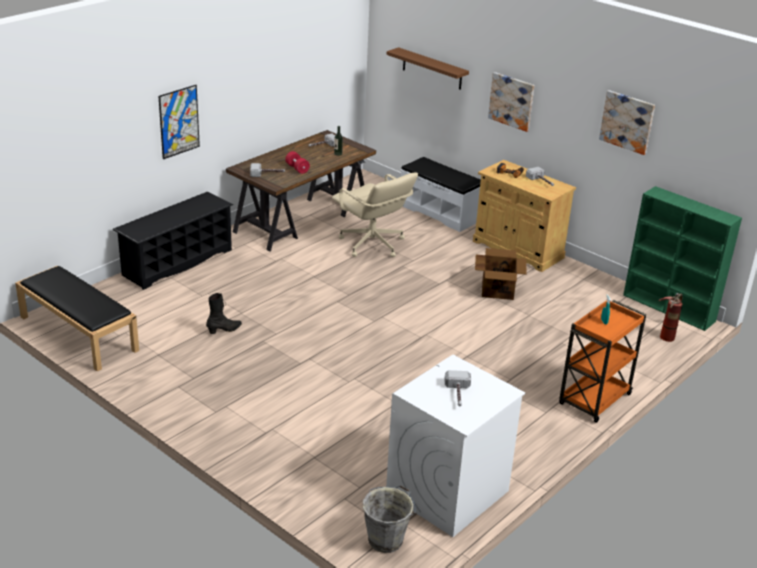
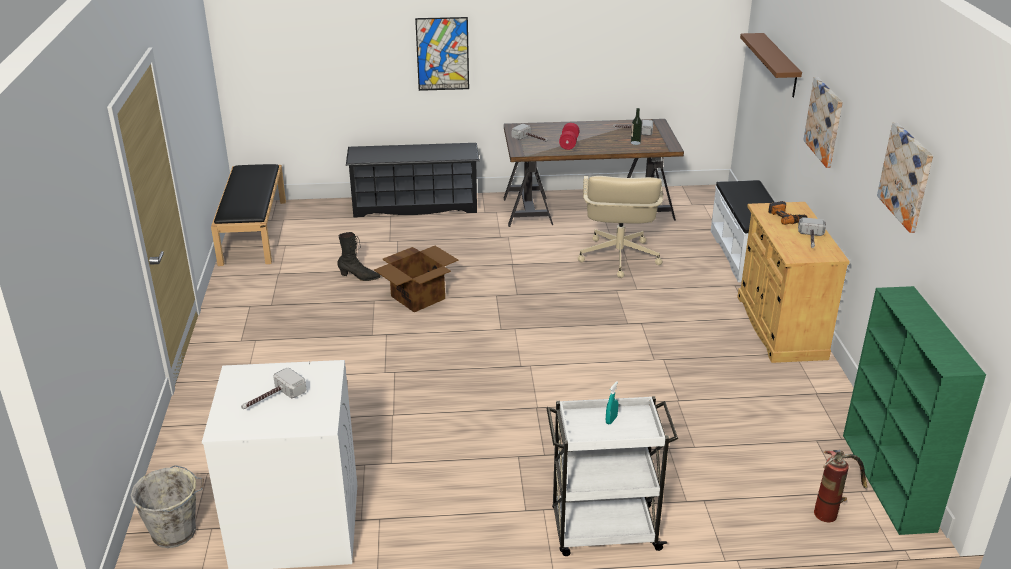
camera: 45 degrees right, 0 degrees up
(498, 290) = (684, 358): cardboard box -> cardboard box (418, 297)
(594, 400) = (603, 530): orange cart -> white cart

